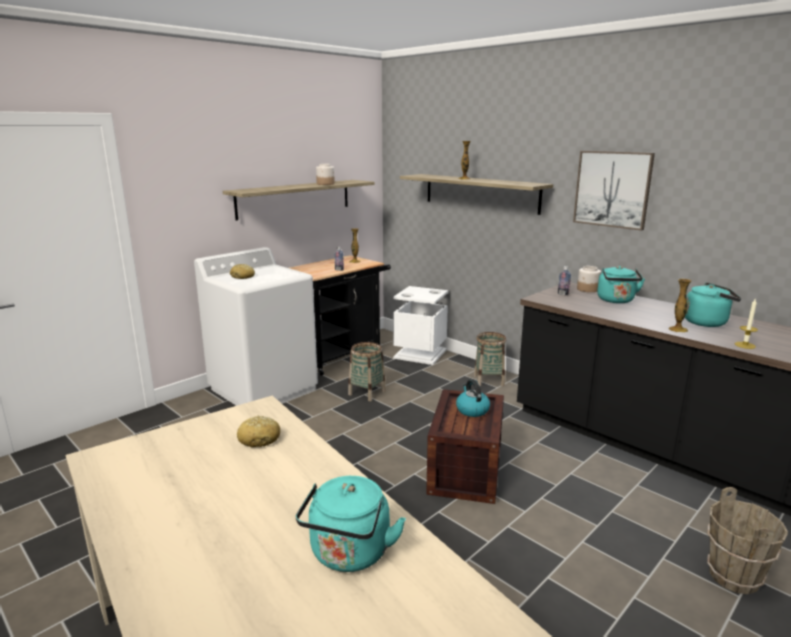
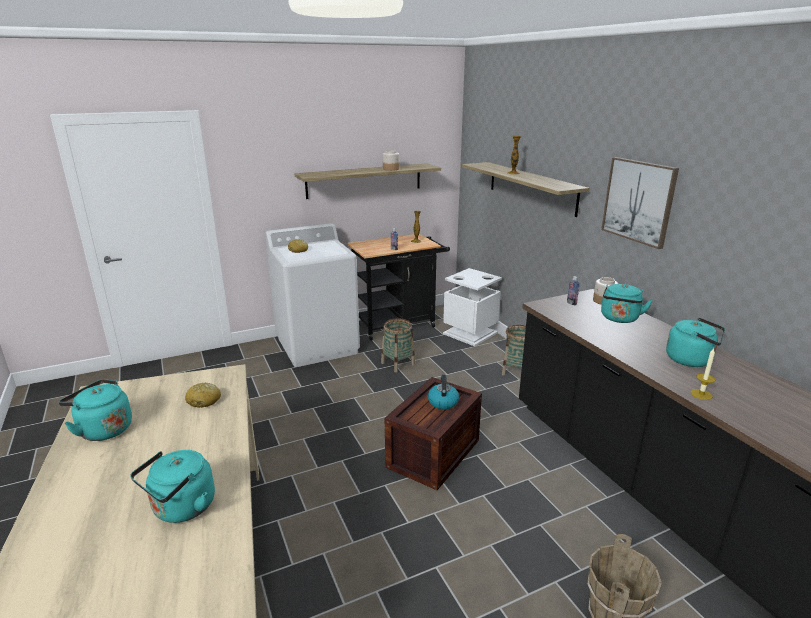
camera: 20 degrees right, 5 degrees up
(151, 495) = (103, 429): none -> turquoise kettle
(678, 329) = (647, 363): vase -> none

